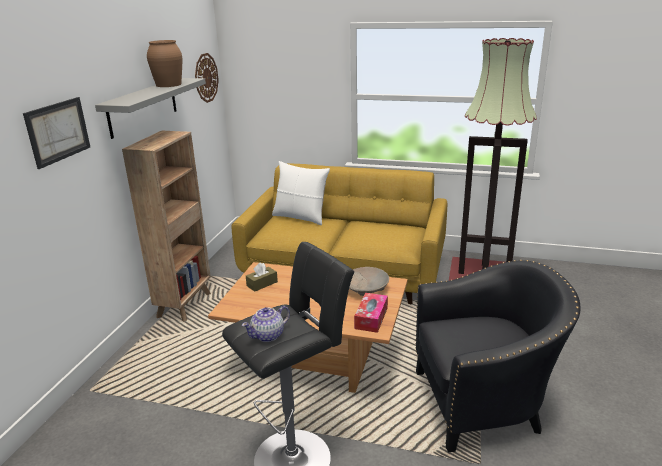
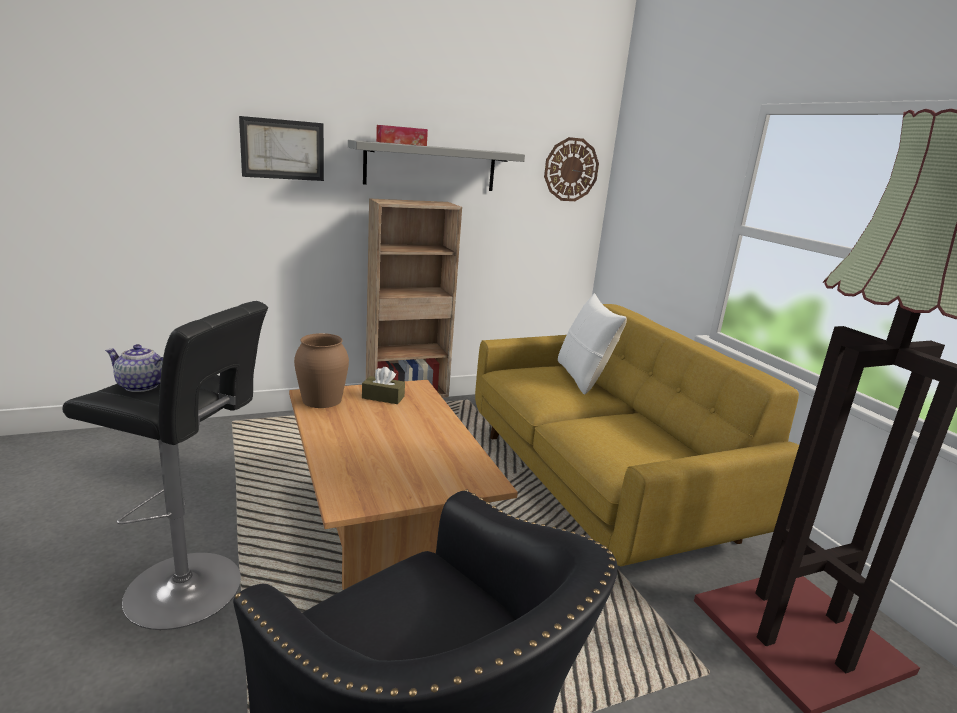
camera: 50 degrees right, 5 degrees down
(168, 85) = (467, 149): brown vase -> brown vase (321, 400)
(366, 289) = (447, 466): beige bowl -> none
(371, 318) = (372, 491): tissue box -> tissue box (401, 143)

